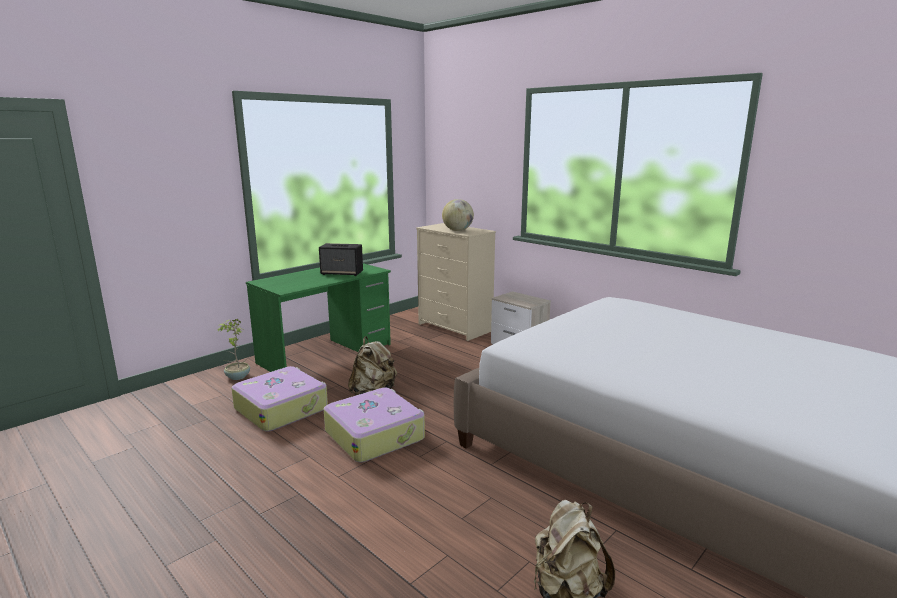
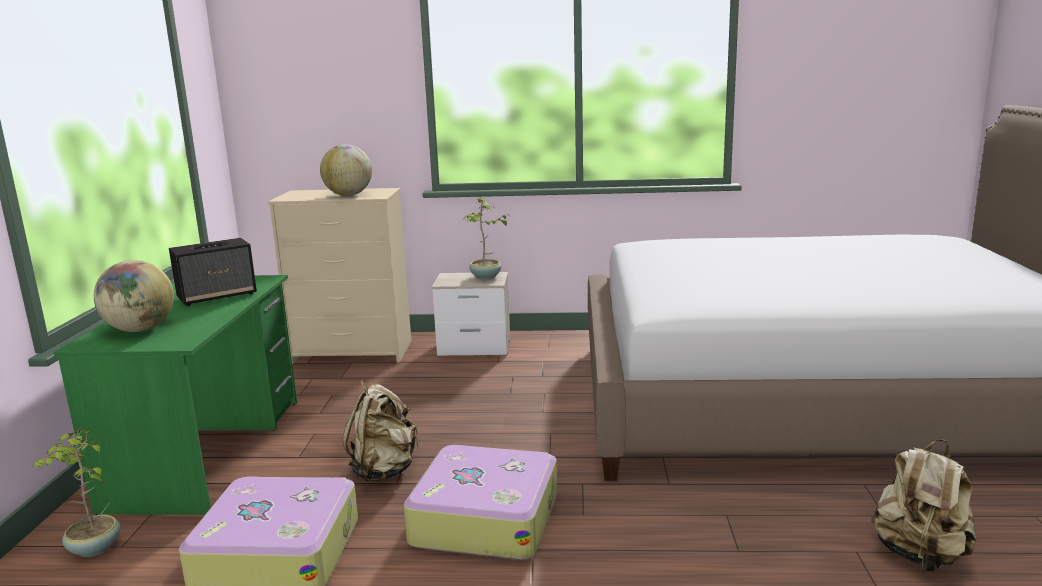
camera: 40 degrees left, 0 degrees up
(286, 280) = (140, 330): none -> globe
(531, 300) = (486, 277): none -> potted plant

